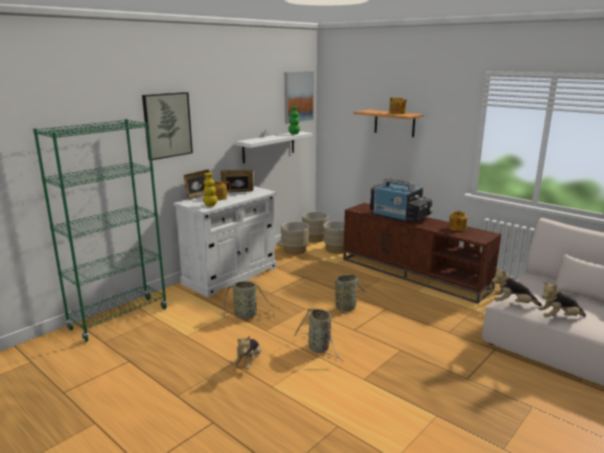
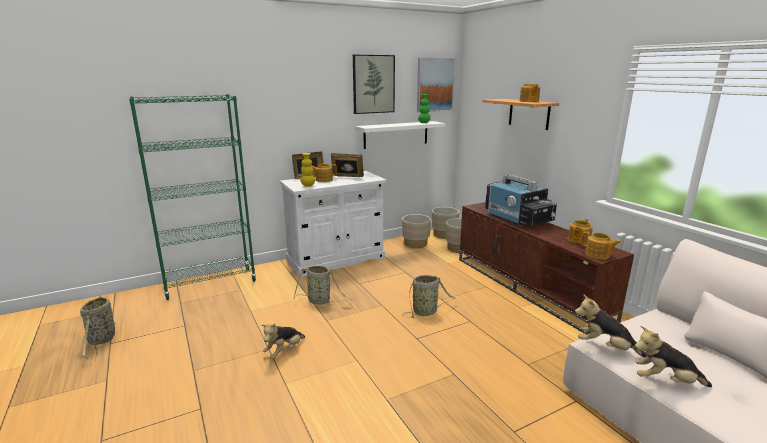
camera: 20 degrees right, 0 degrees up
(167, 125) = (276, 104): picture -> picture (373, 84)
(320, 349) = (364, 352): basket -> basket (101, 341)
(478, 237) = (598, 255): none -> teapot

